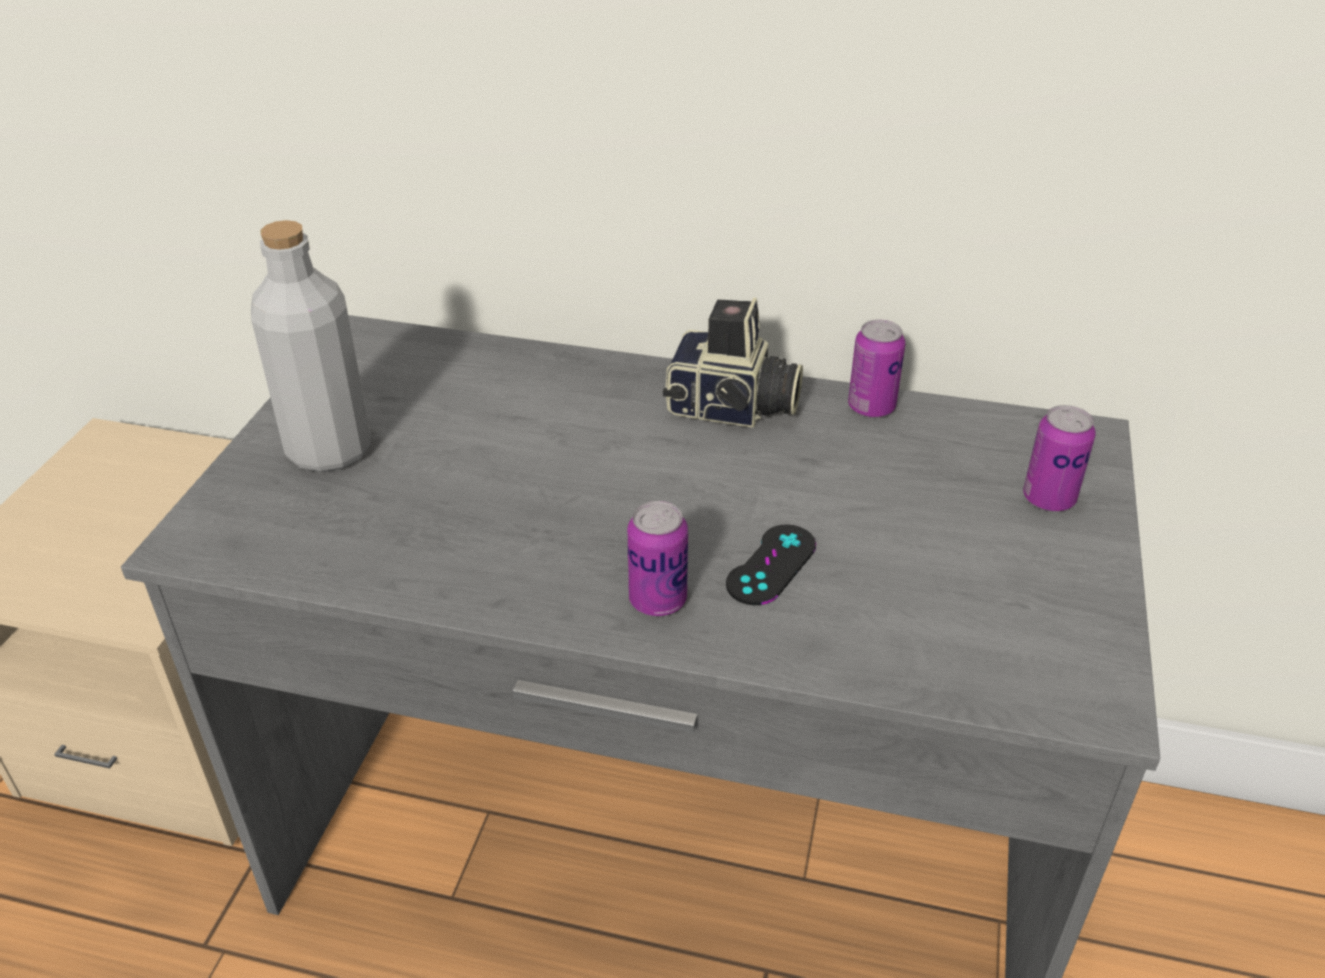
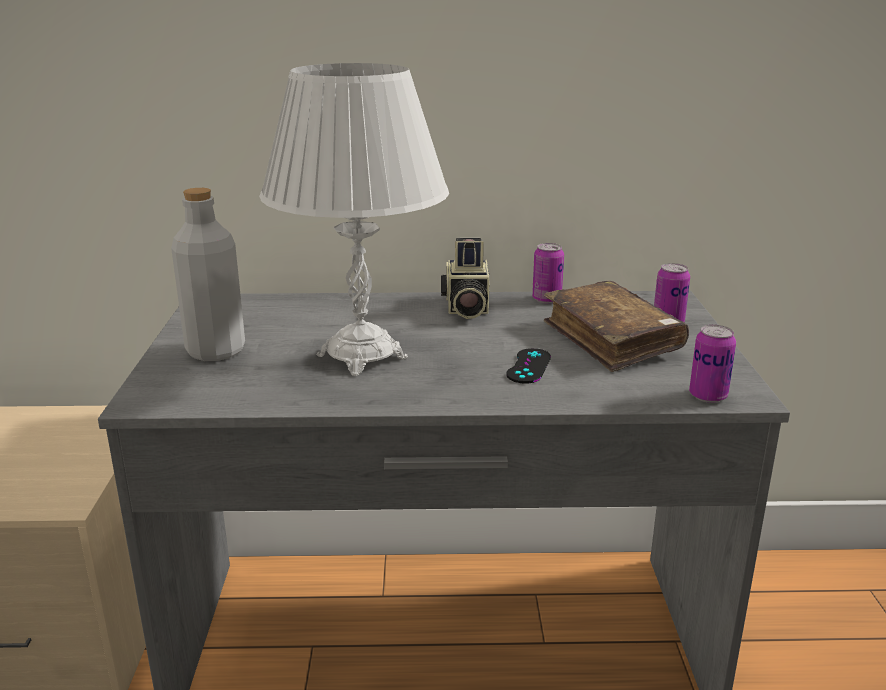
camera: 15 degrees left, 15 degrees down
(529, 498) = (362, 356): none -> white table lamp
(657, 600) = (470, 388): can -> can (708, 396)
(732, 409) = (465, 308): camera -> camera turned 90 degrees clockwise
(934, 523) = (611, 339): none -> brown book

